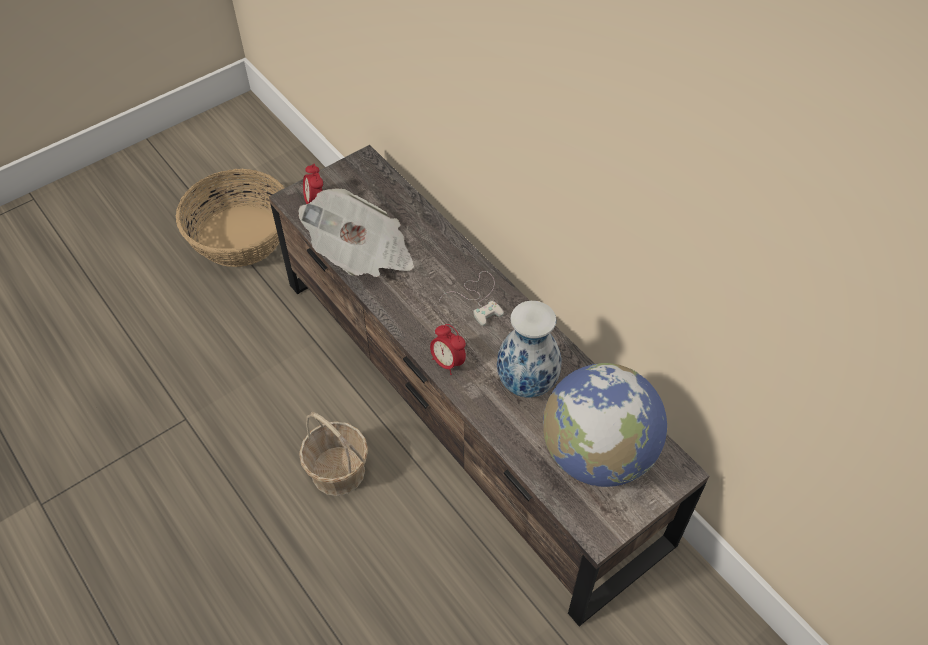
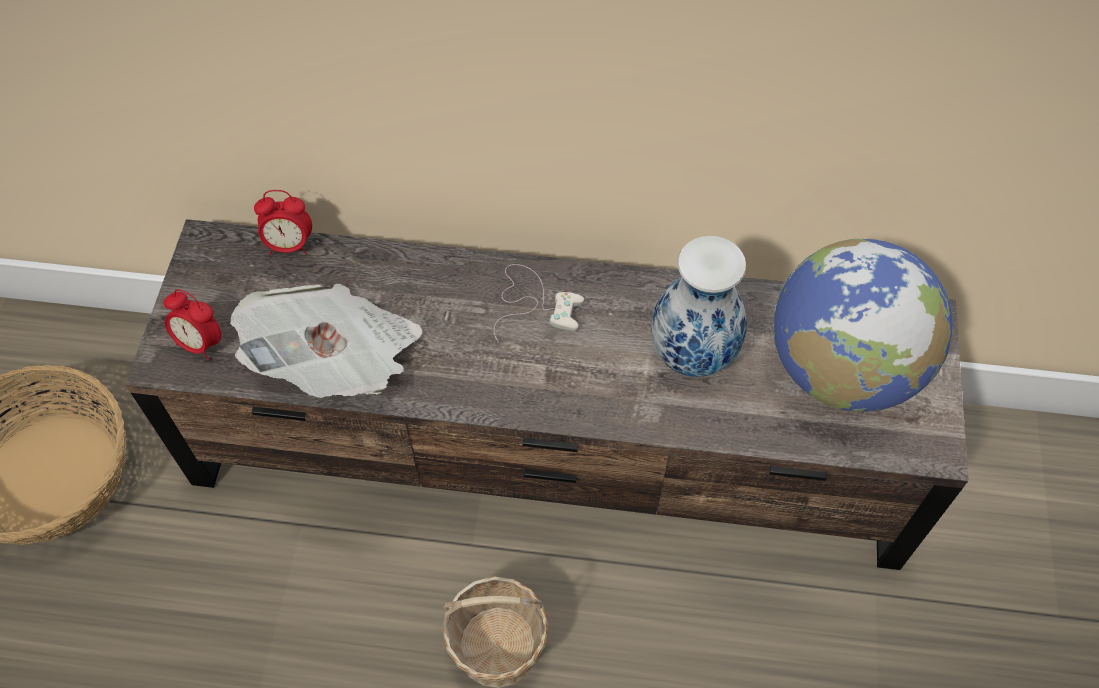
camera: 45 degrees left, 5 degrees up
(447, 362) = (586, 404): alarm clock -> alarm clock (289, 245)

